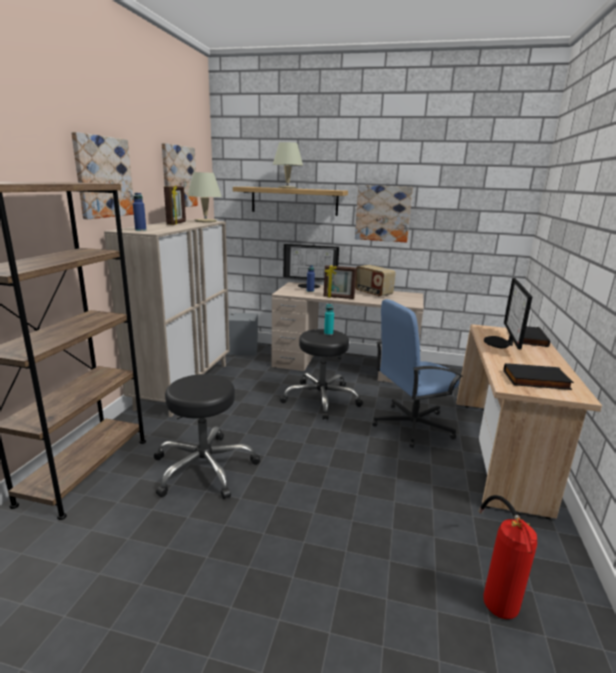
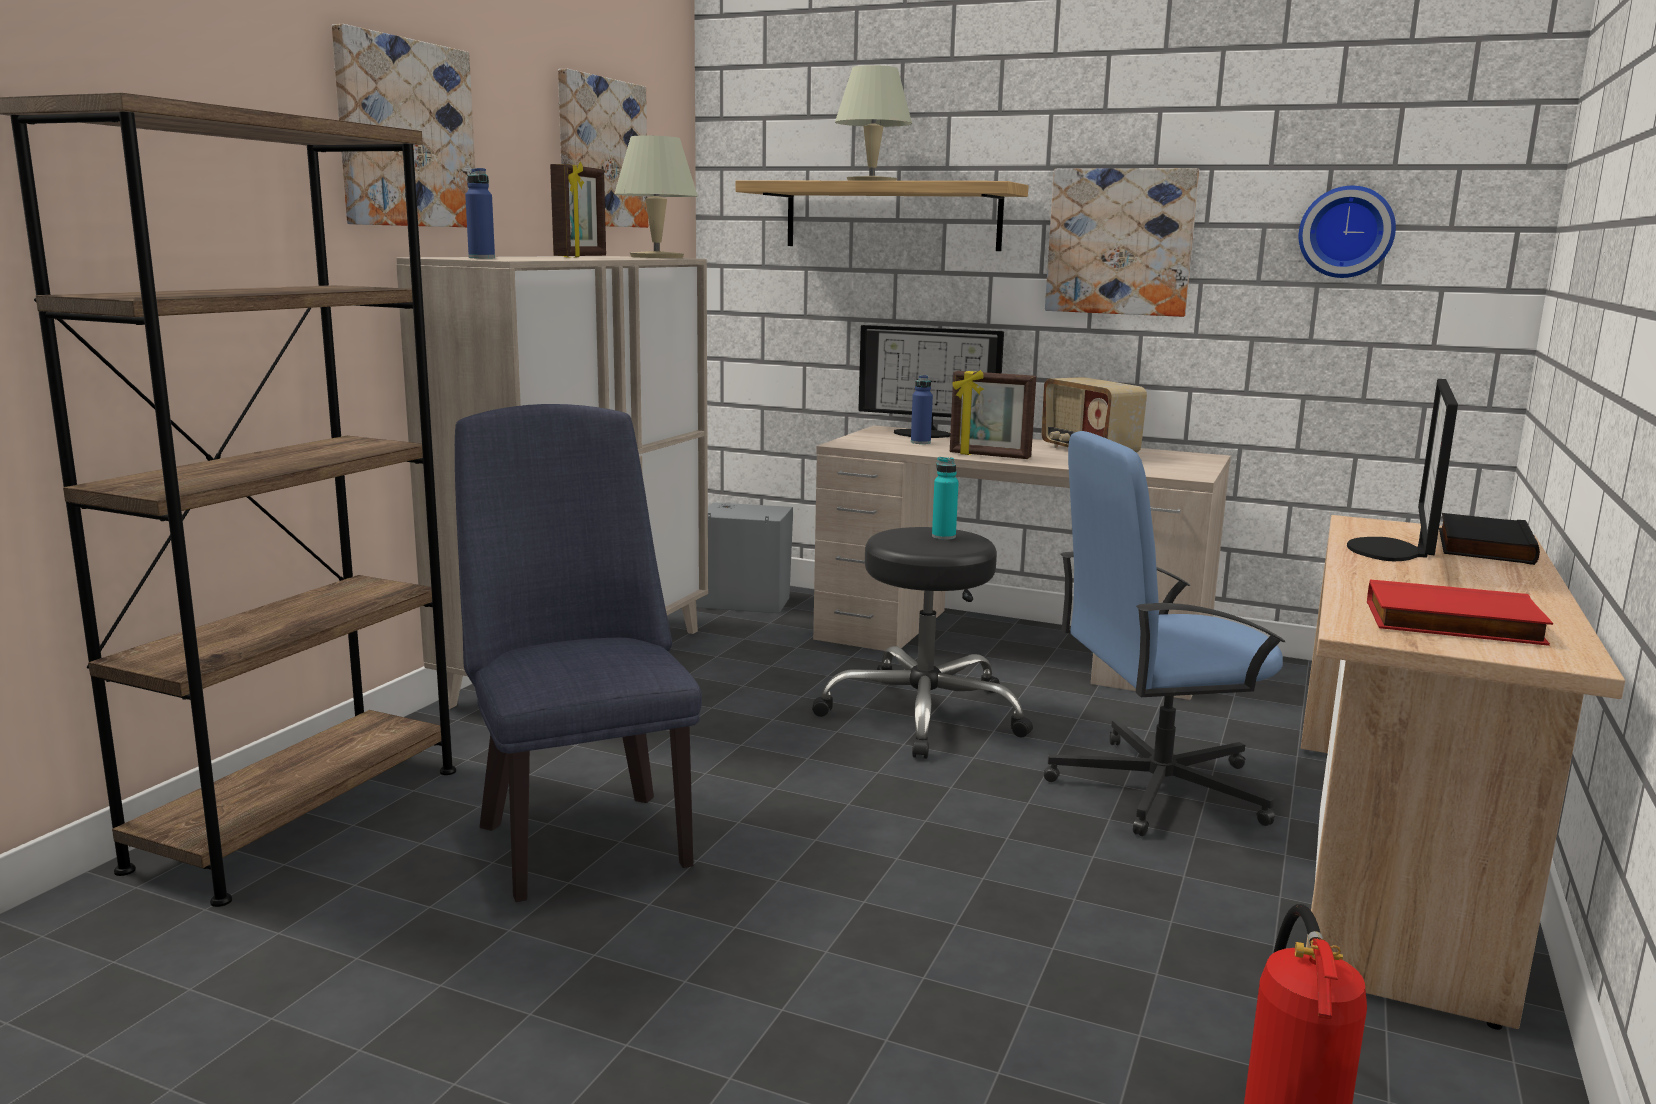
camera: 10 degrees right, 5 degrees down
(205, 468) = (580, 835): black stool -> blue chair
(465, 212) = (1346, 232): none -> wall clock
(535, 380) = (1452, 624): black book -> red book

